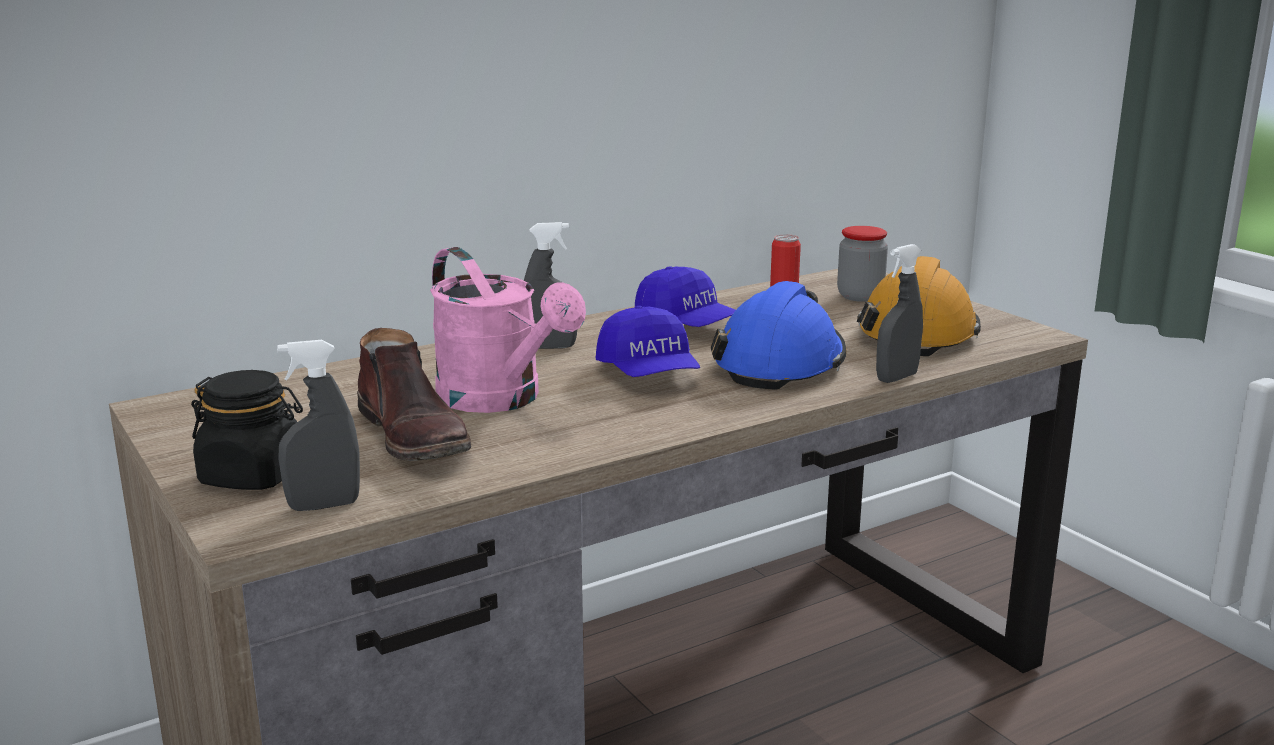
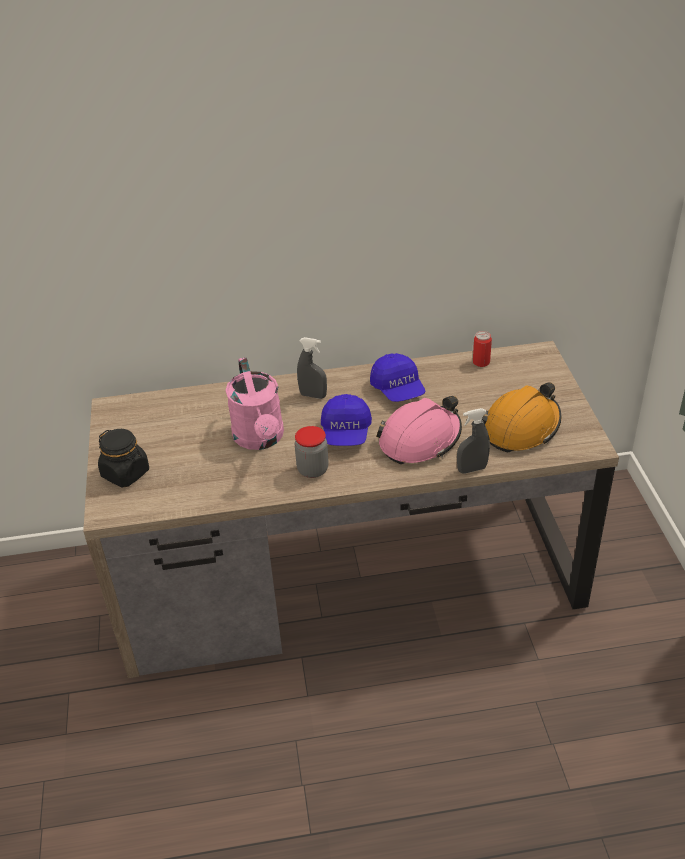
camera: 25 degrees right, 20 degrees up
(324, 505) = (143, 503): grey spray bottle -> none
(415, 436) = (206, 460): brown boot -> none
(780, 363) = (420, 440): blue hard hat -> pink hard hat
(860, 296) = (520, 379): jar -> jar (313, 470)

